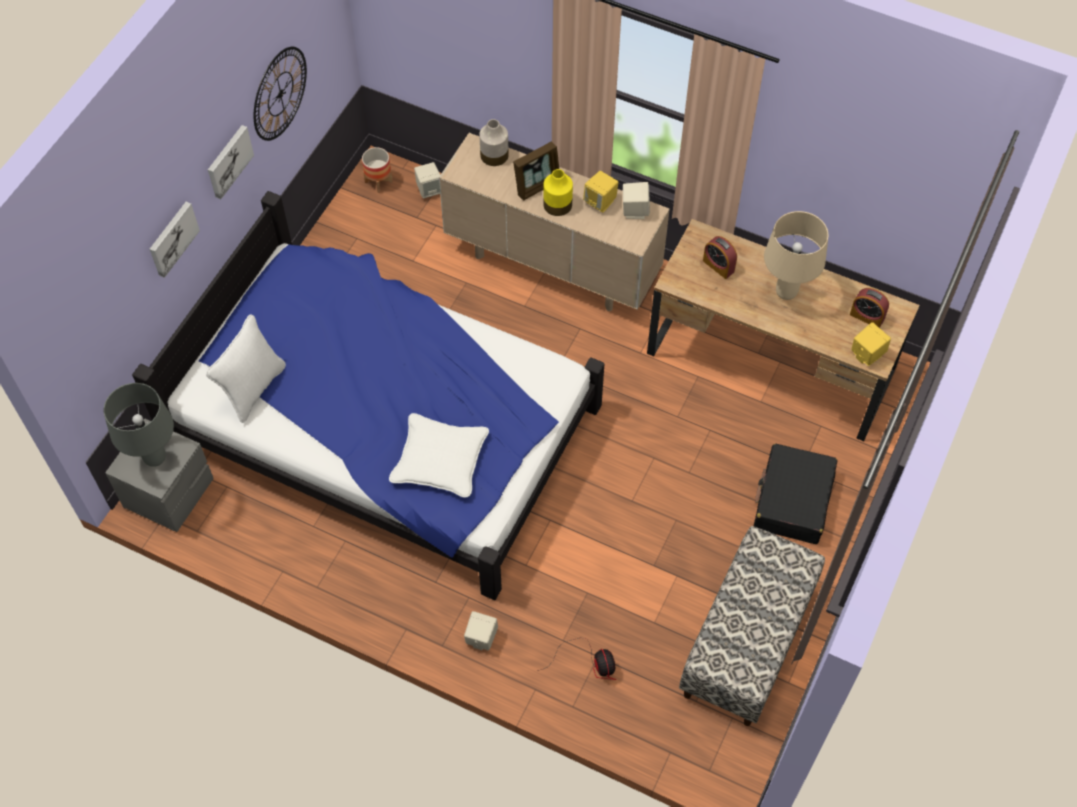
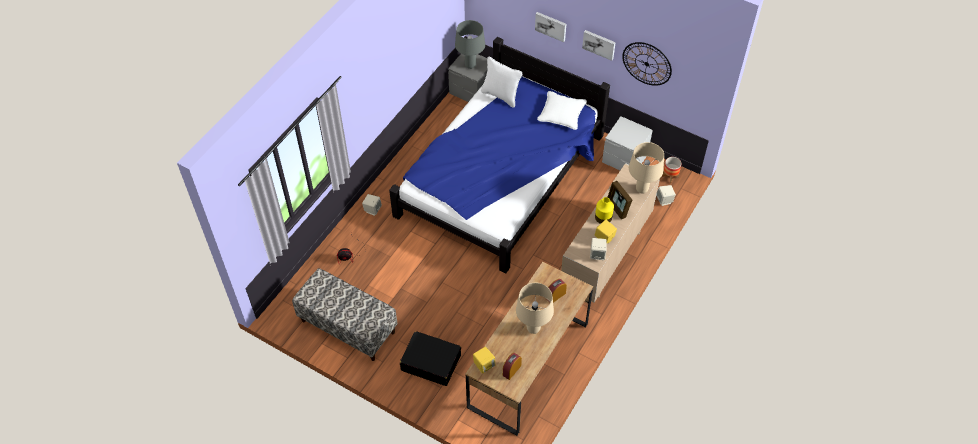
camera: 95 degrees right, 5 degrees down
(341, 242) = (625, 158): none -> white nightstand
(440, 459) = (449, 167): white pillow -> white pillow (561, 113)
(494, 155) = (641, 189): beige vase -> beige table lamp

